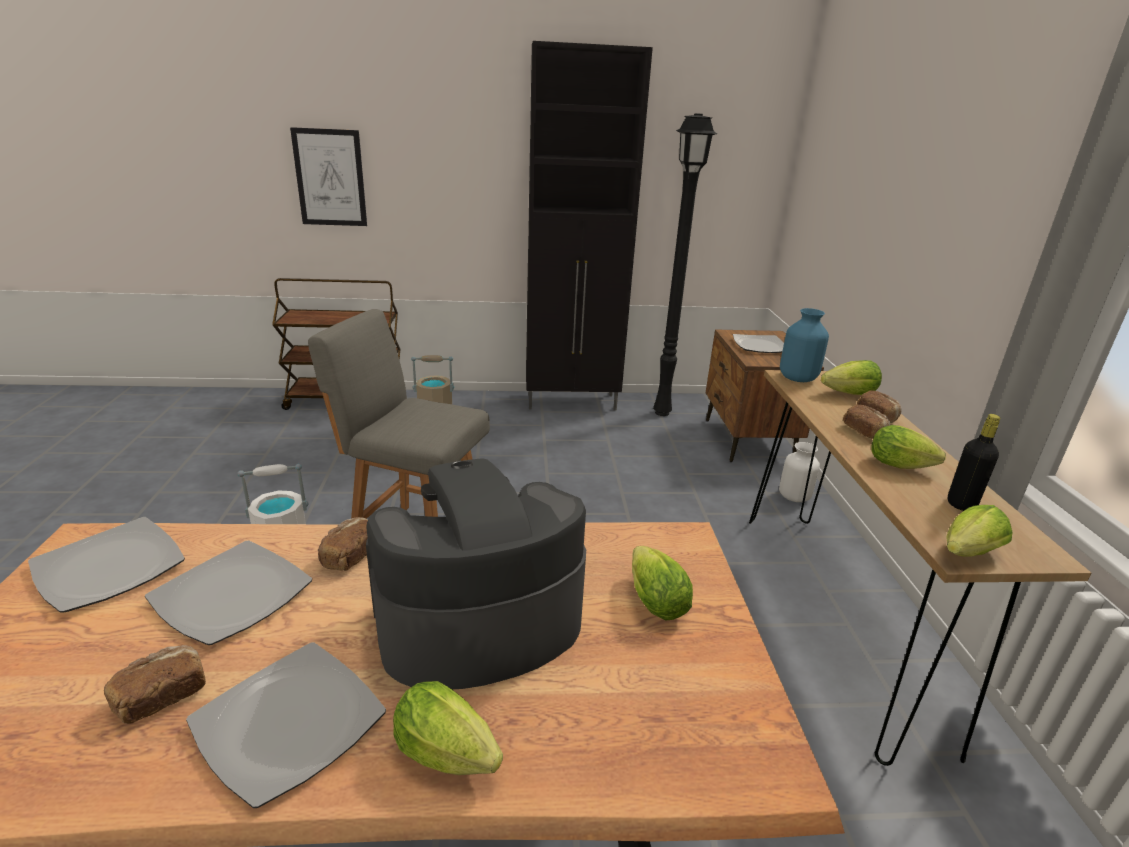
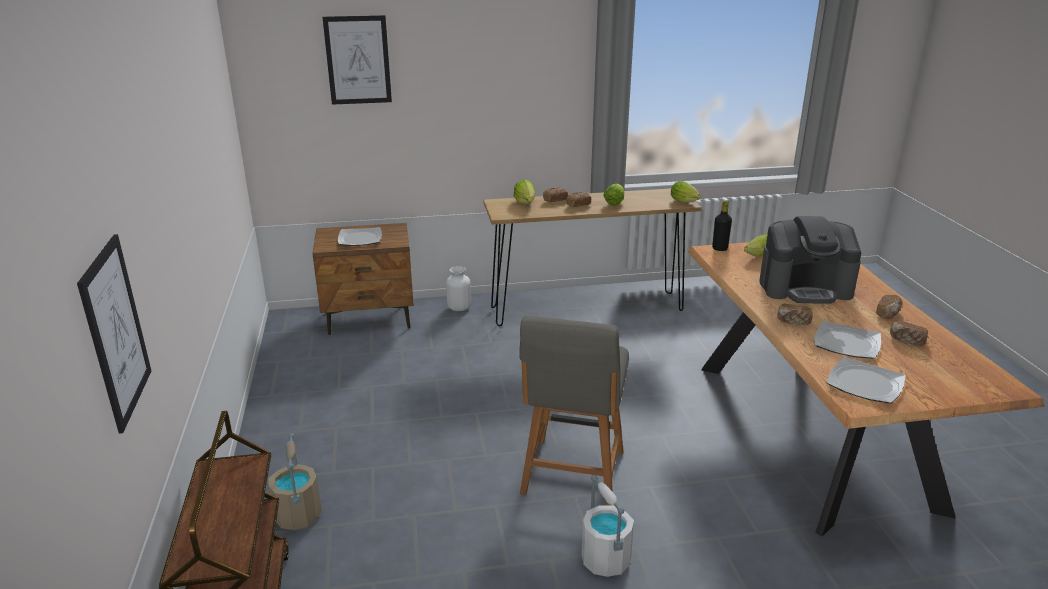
camera: 95 degrees left, 0 degrees up
(287, 723) = (888, 314): plate -> bread
(451, 757) = (868, 285): lettuce -> none
(477, 620) = (805, 288): coffee machine -> coffee machine turned 60 degrees counterclockwise
(573, 402) = (276, 411): black cabinet -> none
(663, 412) = (308, 356): black floor lamp -> none
(797, 378) = (504, 213): blue vase -> none
(859, 143) = (358, 60): none -> picture
(961, 504) = (644, 197): black bottle -> black bottle (719, 248)

